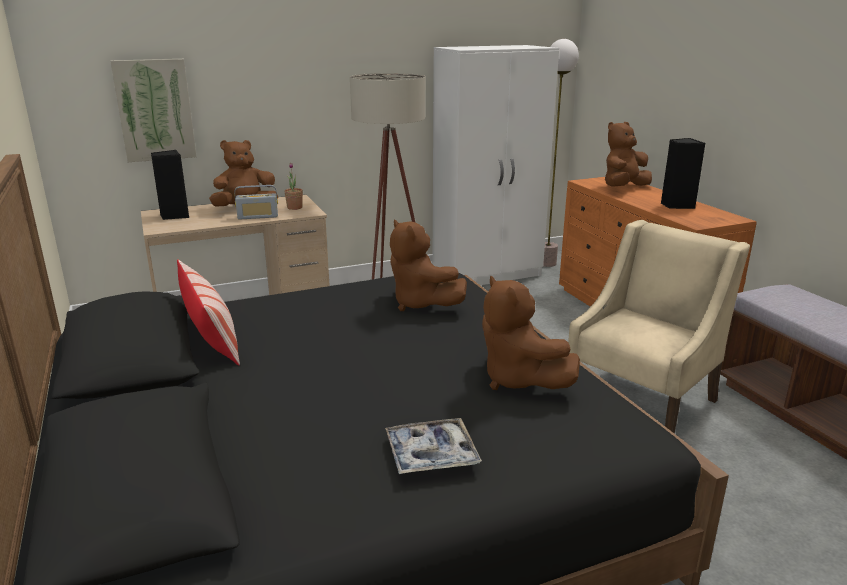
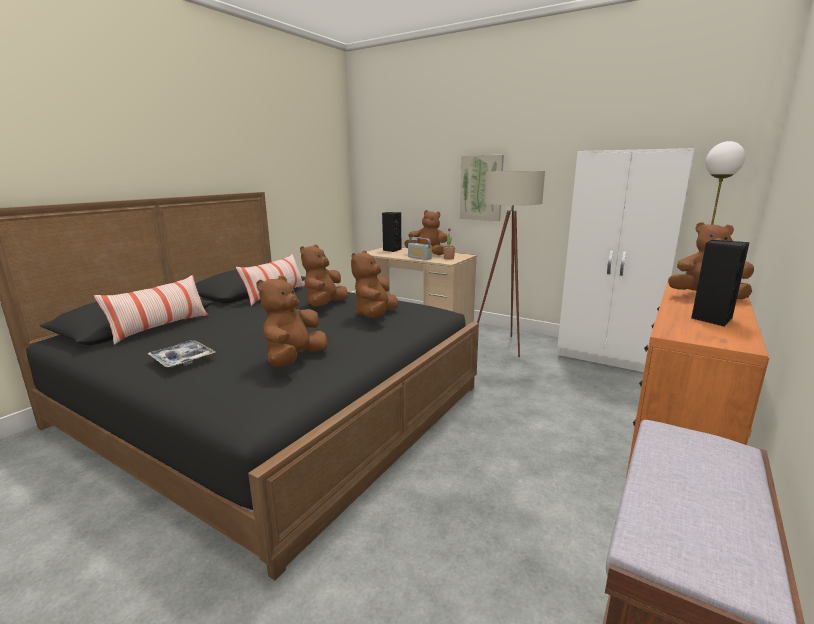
camera: 55 degrees right, 5 degrees down
(155, 110) = (402, 189): picture -> picture (481, 188)
(236, 458) = (161, 327): none -> pillow
(331, 318) = (325, 305): none -> brown plush toy
(642, 399) = (524, 481): beige armchair -> none

